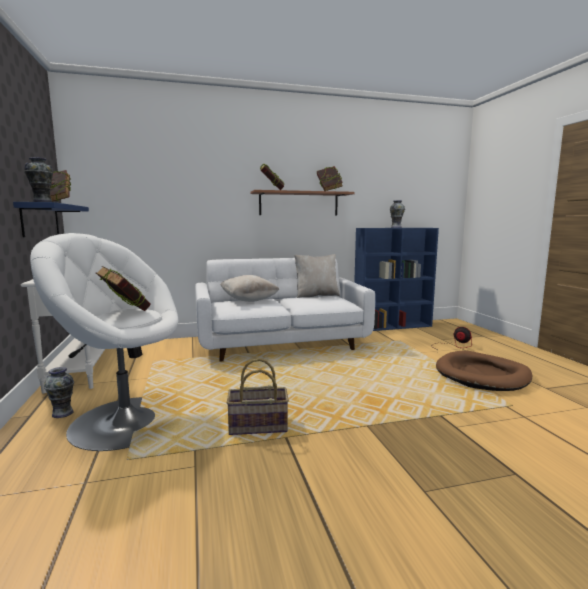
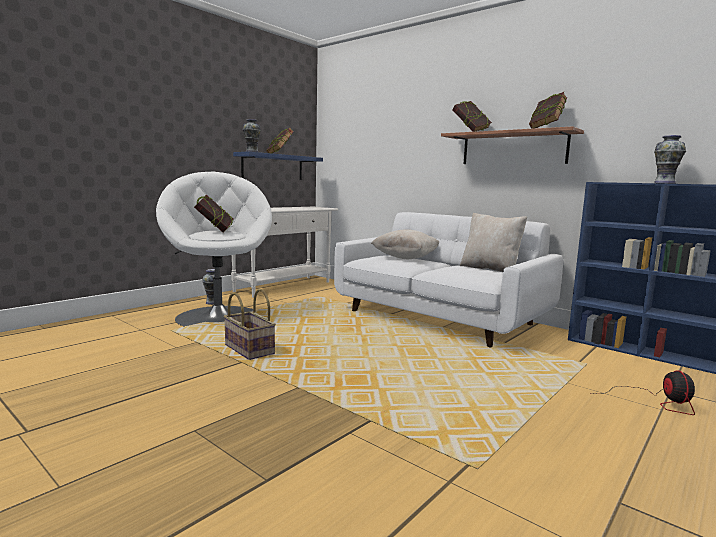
camera: 55 degrees right, 0 degrees up
(482, 375) = (566, 436): brown dog bed -> none

